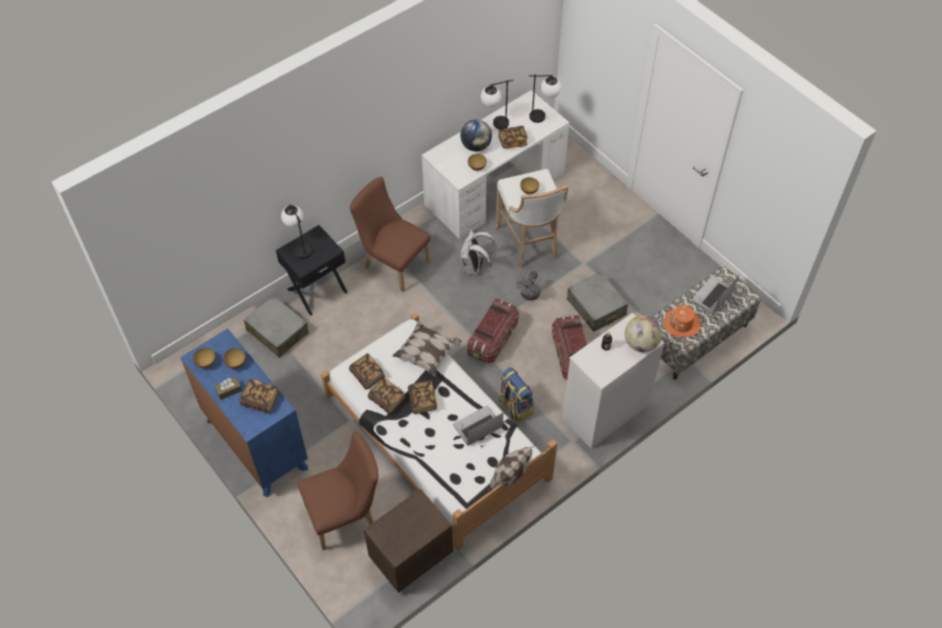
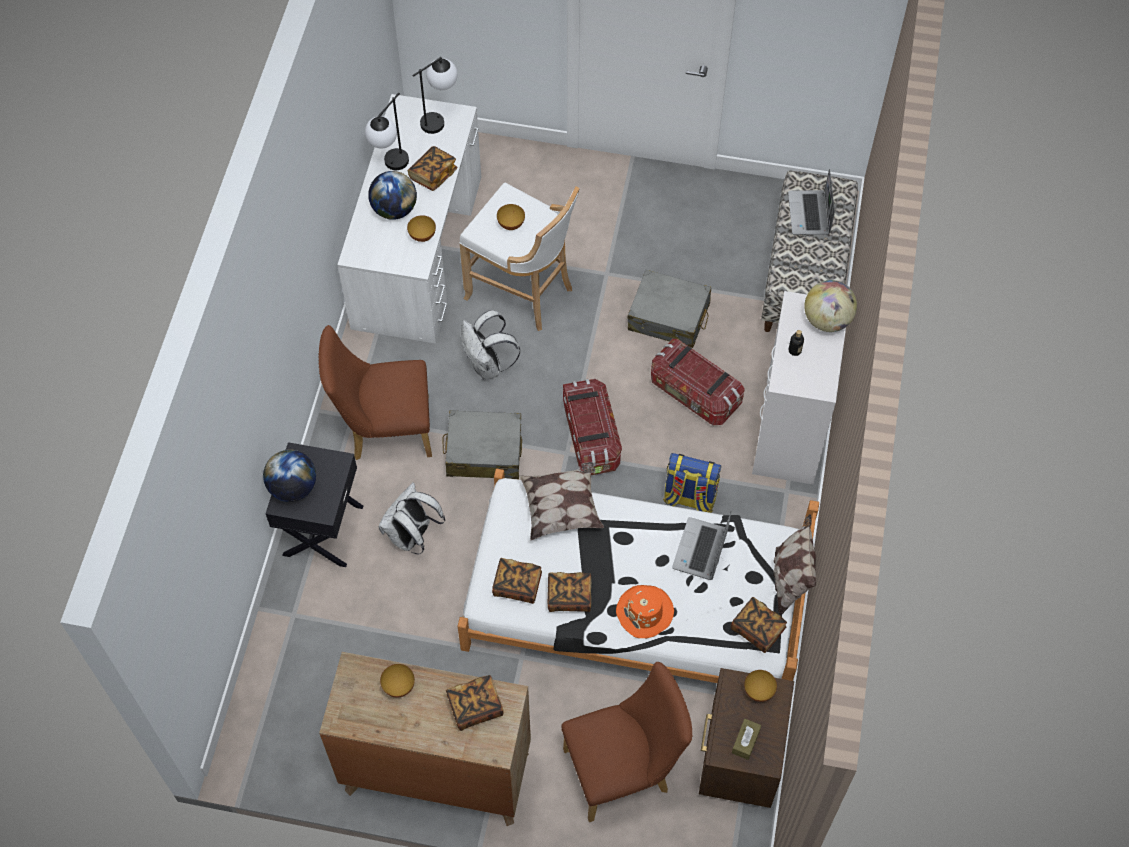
camera: 40 degrees left, 5 degrees up
(206, 363) = (361, 714): bowl -> bowl (758, 691)
(229, 390) = (424, 725): brown tissue box -> brown tissue box (745, 741)
(256, 444) = (437, 772): blue dresser -> brown dresser
(277, 331) = (324, 617): grey suitcase -> grey suitcase (483, 452)
(299, 247) = (293, 488): table lamp -> globe
(346, 515) = (624, 770): brown chair -> brown chair turned 45 degrees clockwise
(356, 324) = (412, 536): none -> white backpack
(422, 401) = (611, 567): book -> book (757, 629)
(529, 295) = (582, 356): grey fan -> none
(681, 323) = (806, 269): orange hat -> orange hat (645, 612)

